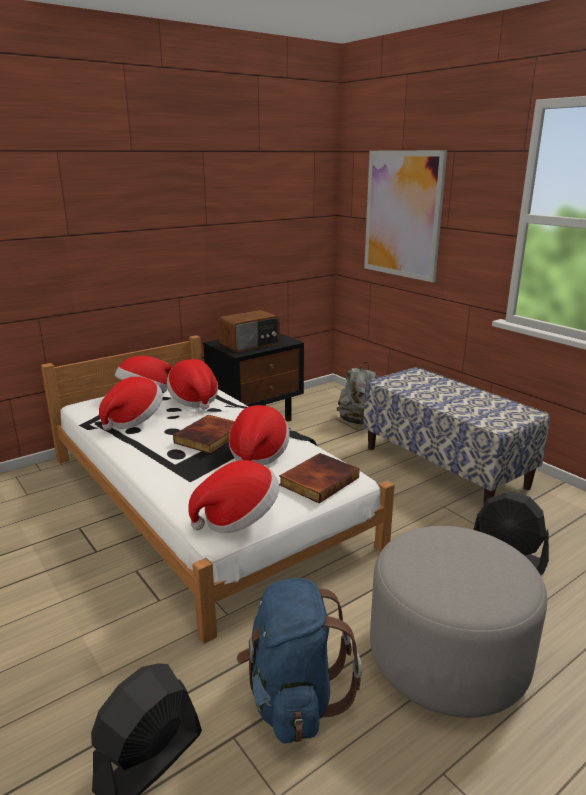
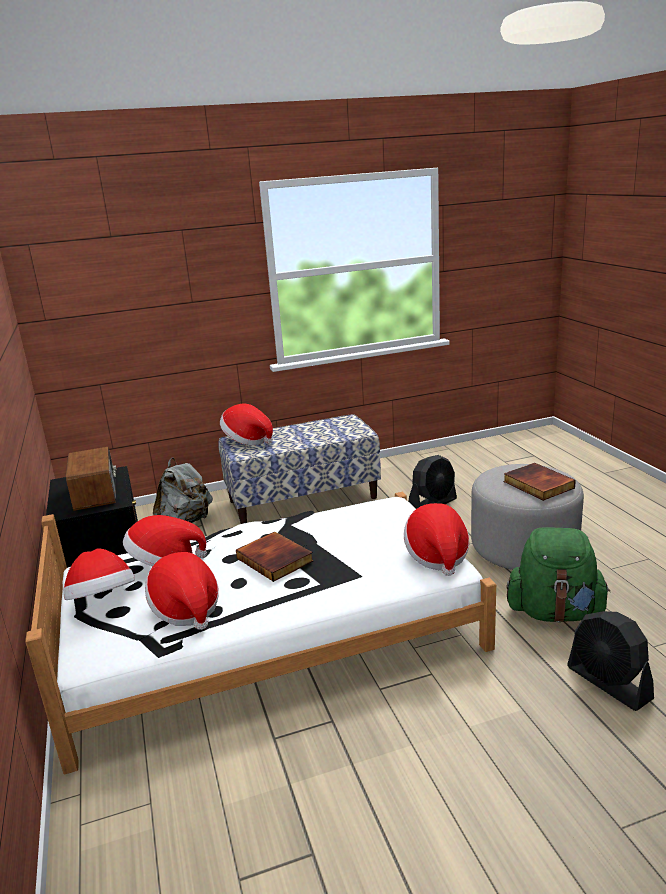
camera: 70 degrees left, 0 degrees up
(258, 454) = (327, 537): hat -> hat (247, 440)
(293, 699) = (555, 612): blue backpack -> green backpack
(318, 480) = (391, 515): book -> book (537, 485)
(403, 214) = (132, 301): picture -> none

